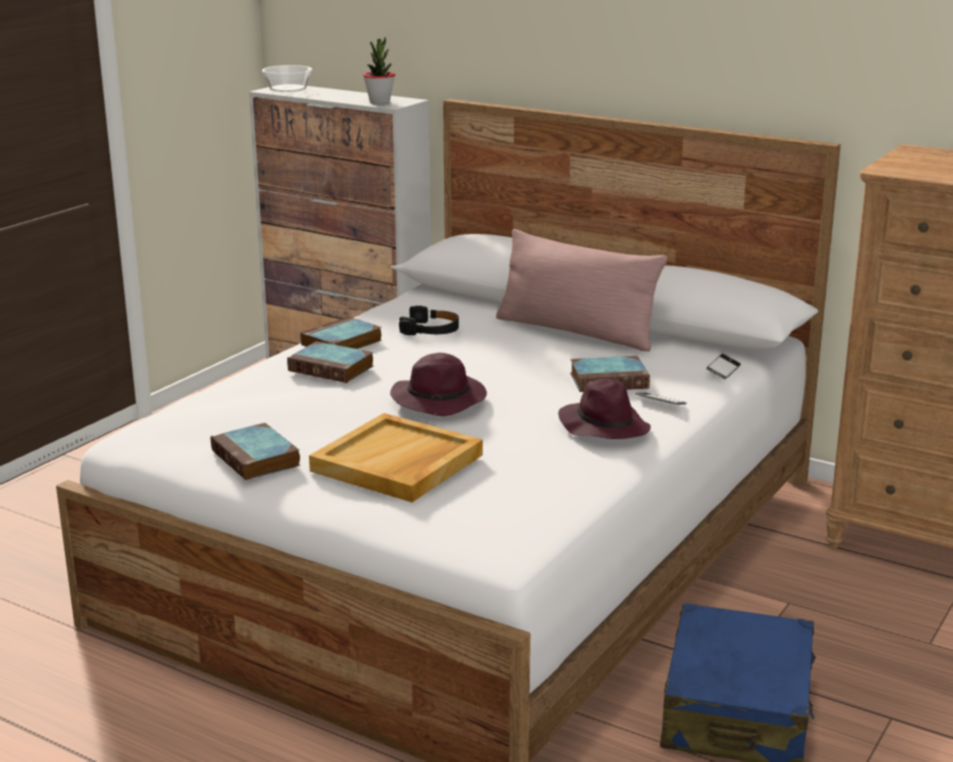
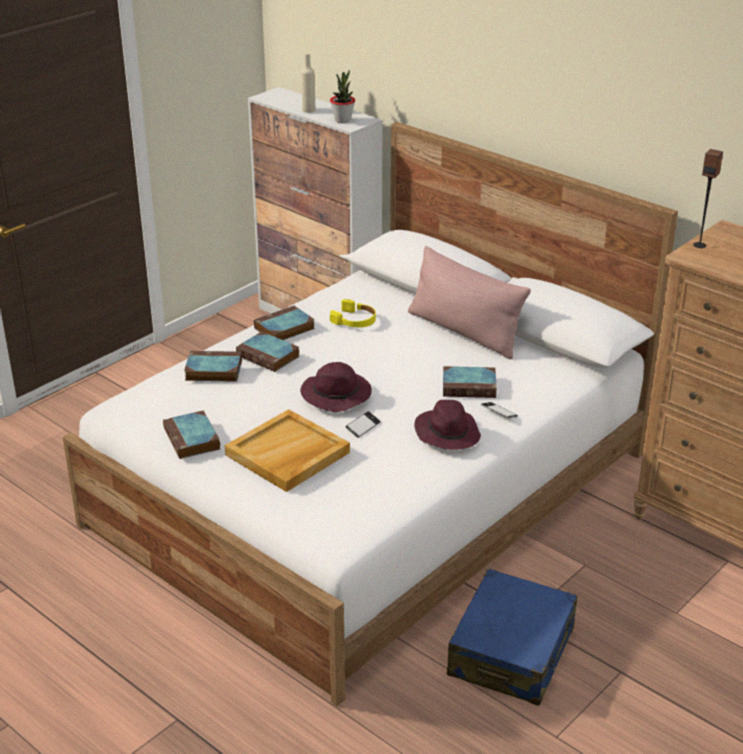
camera: 10 degrees right, 10 degrees up
(261, 386) = (212, 371): none -> book
(287, 88) = (278, 95): bowl -> none
(332, 96) = (308, 110): none -> beige bottle
(431, 330) = (354, 320): black headphones -> yellow headphones
(723, 370) = (560, 384): phone -> phone (363, 427)
(893, 161) = (699, 245): none -> speaker

